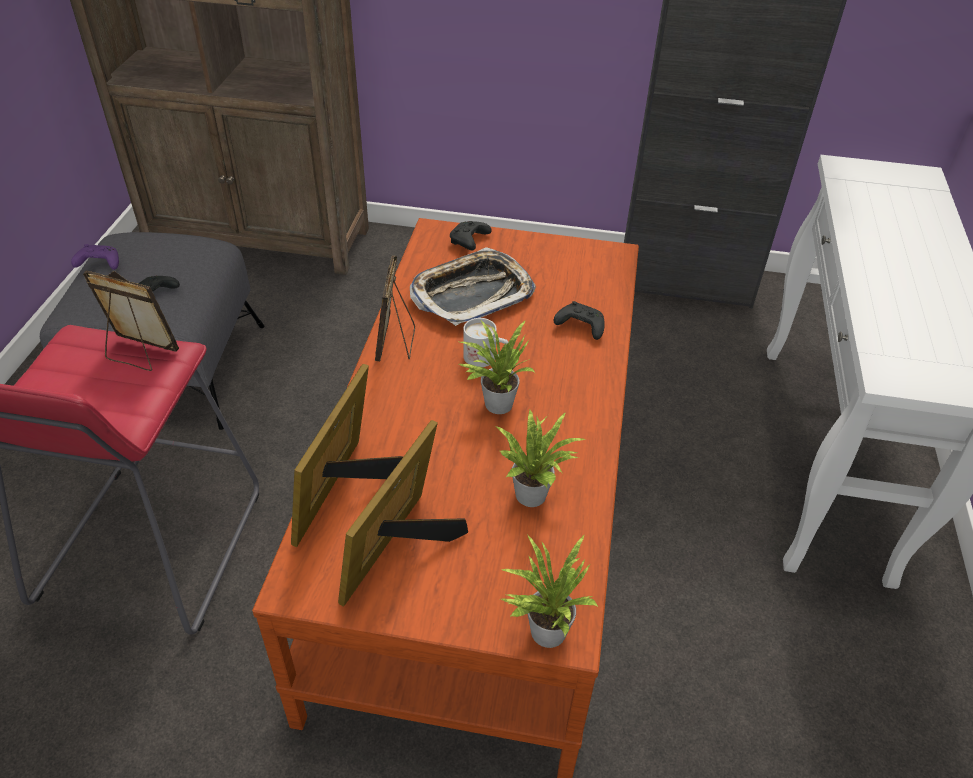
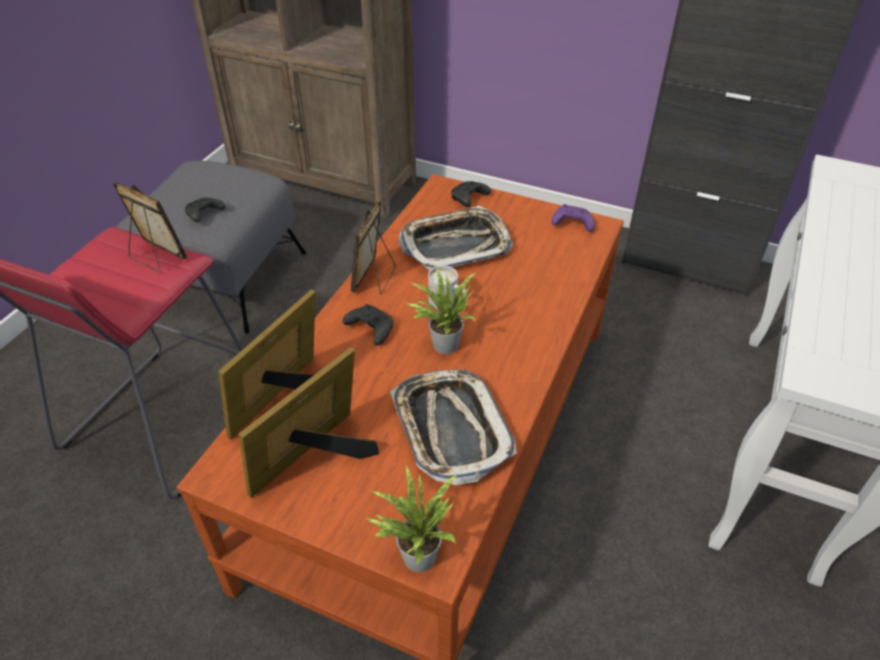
camera: 15 degrees right, 0 degrees up
(98, 264) = (170, 183): purple game controller -> purple game controller (571, 224)
(534, 493) = (450, 429): potted plant -> tray
(579, 326) = (543, 286): black game controller -> black game controller (370, 329)

